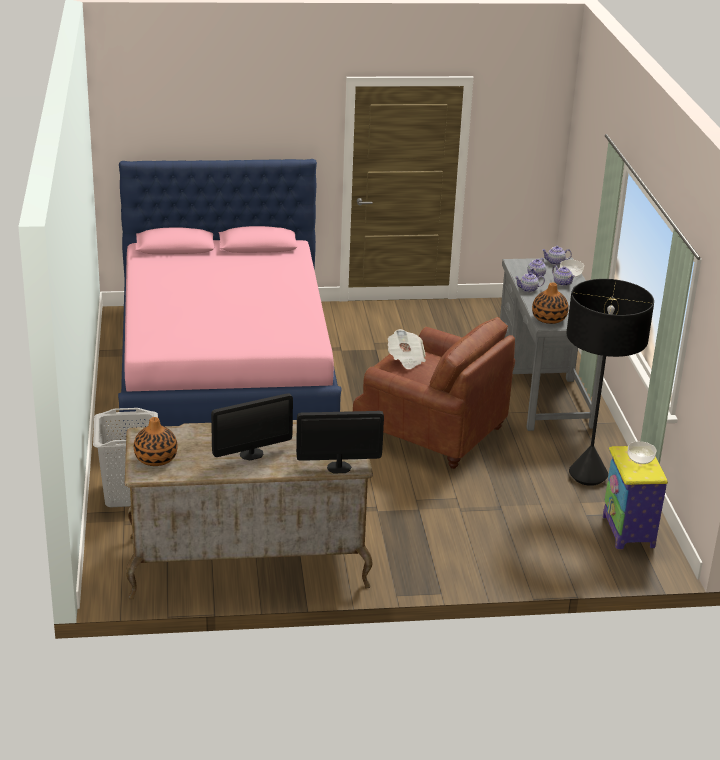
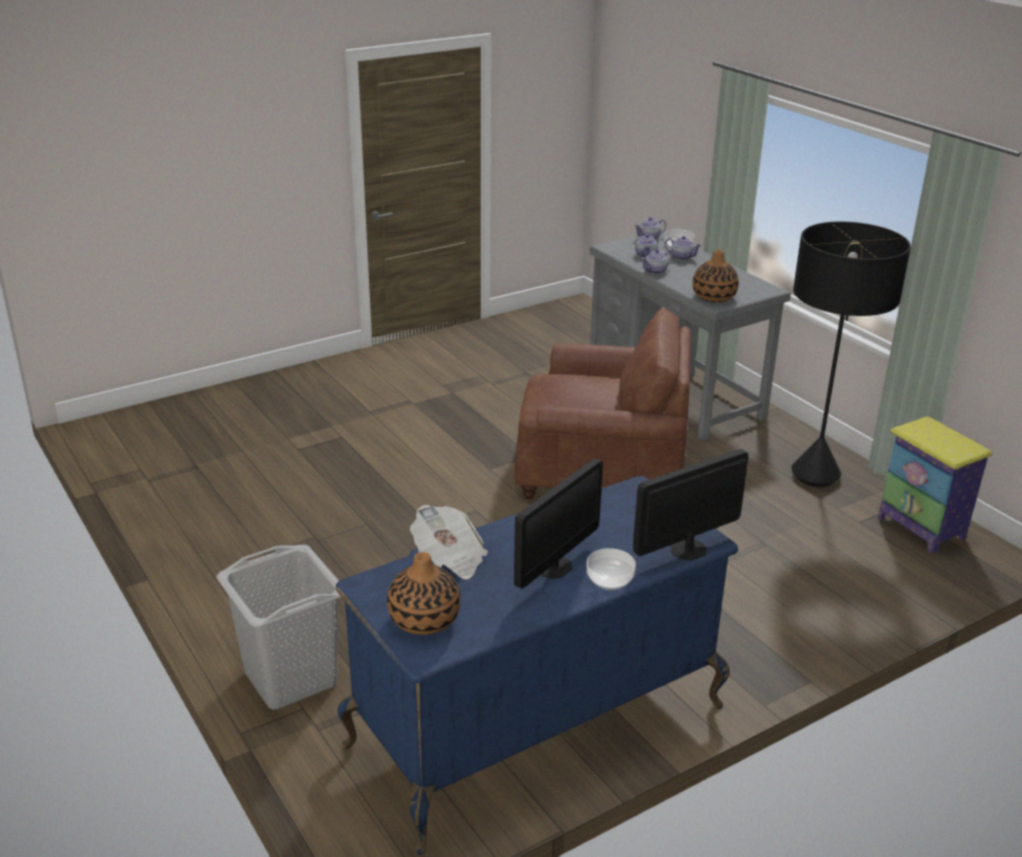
camera: 25 degrees left, 0 degrees up
(225, 368) = (288, 462): pink bed -> none
(248, 561) = (536, 724): beige dresser -> blue dresser
(406, 359) = (562, 387): newspaper -> newspaper (449, 558)
(640, 458) = (938, 434): bowl -> bowl (609, 579)

